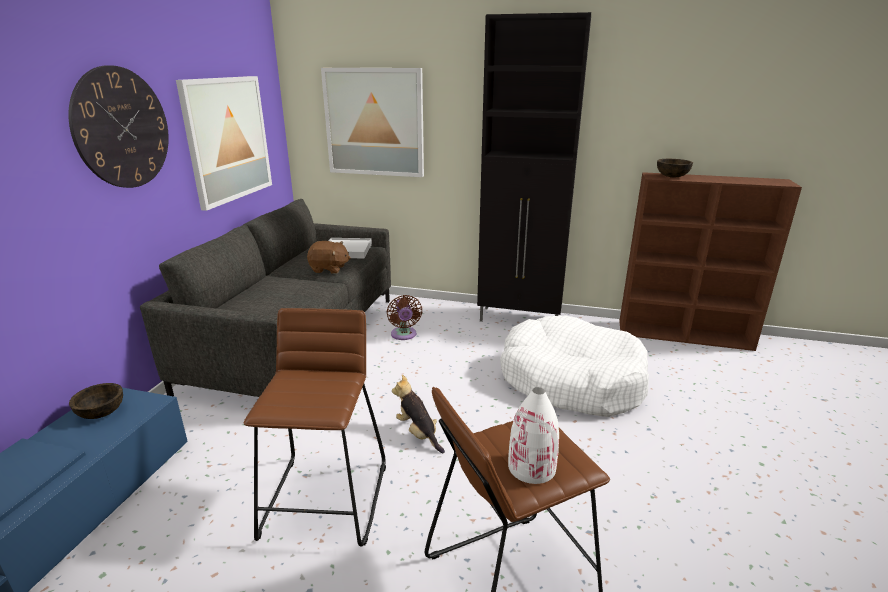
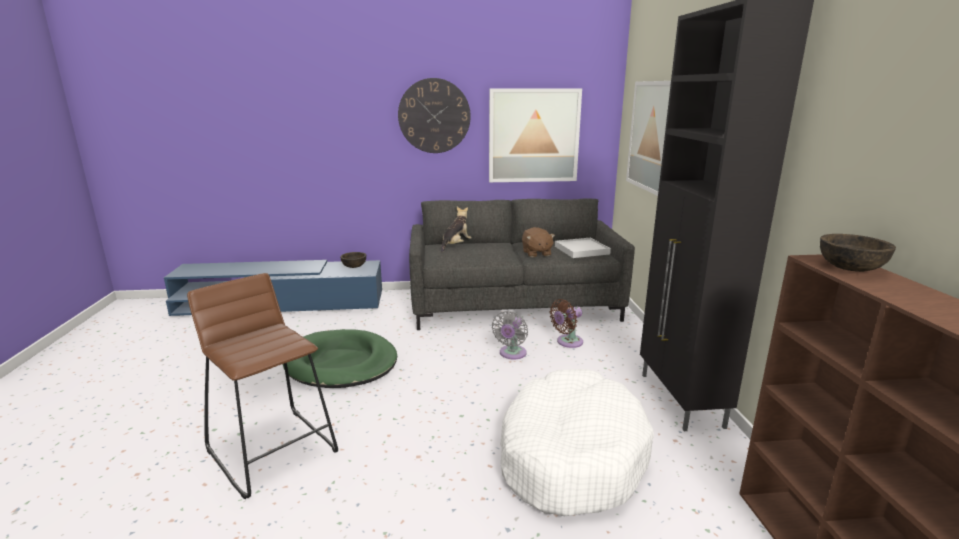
camera: 70 degrees right, 5 degrees down
(326, 500) = (341, 363): brown stool -> green dog bed
(403, 368) = (511, 354): none -> grey fan
(418, 433) = (424, 380): plush toy -> plush toy (455, 245)
(532, 467) = (242, 345): white vase -> none

